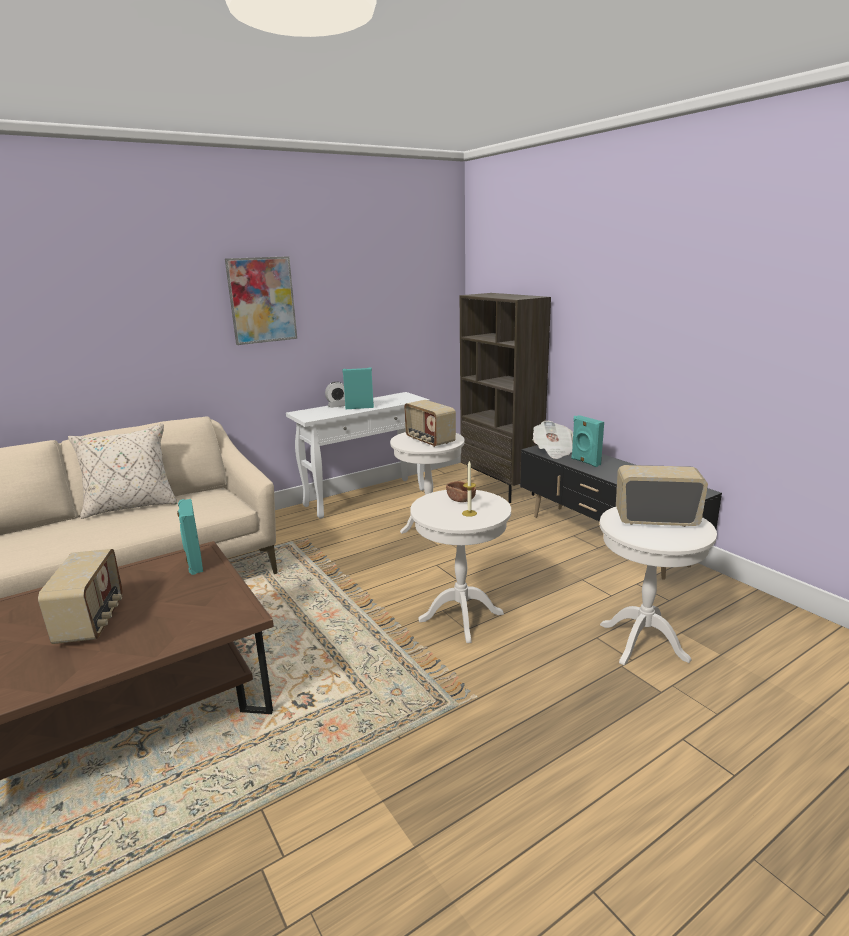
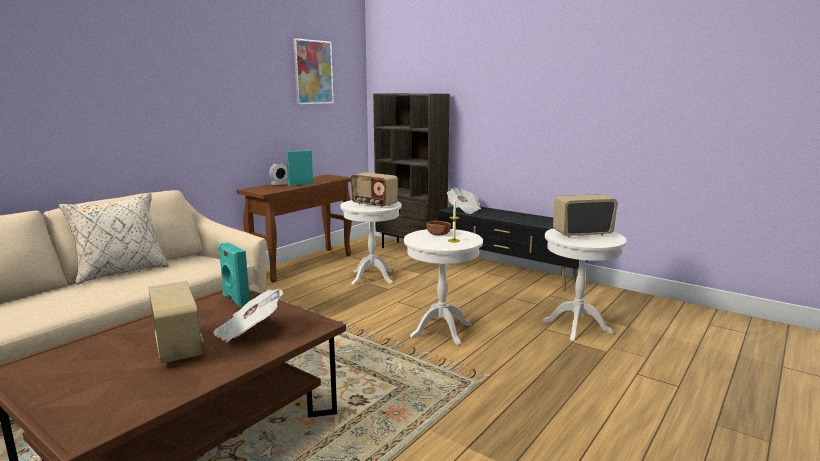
camera: 20 degrees left, 5 degrees down
(170, 612) = (249, 332): none -> newspaper
(262, 300) = (217, 89): picture -> picture (313, 72)
(366, 497) = (304, 264): white console table -> brown console table
(585, 462) = (492, 214): turquoise speaker -> none

